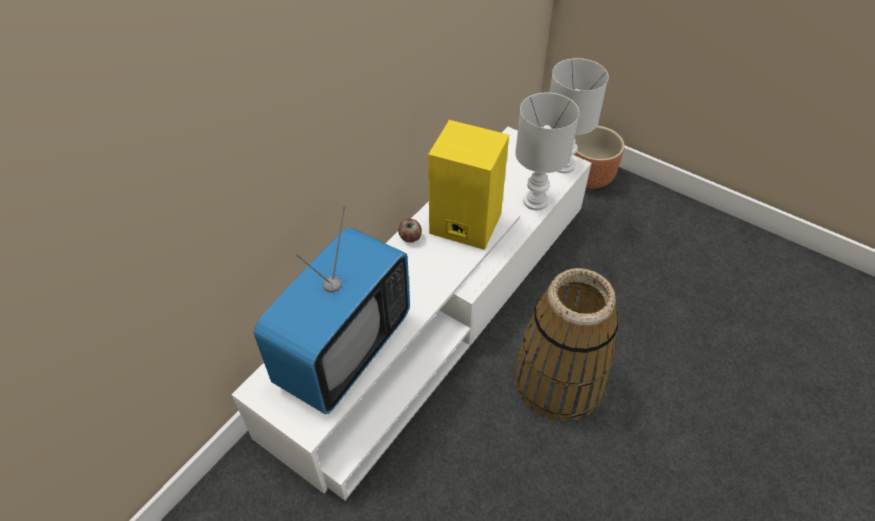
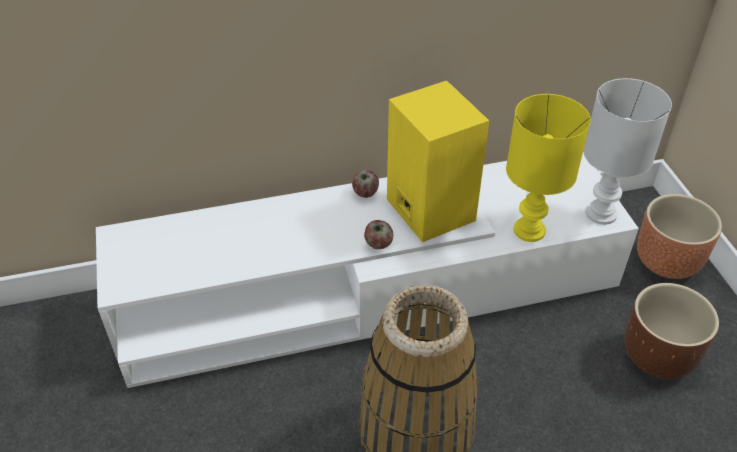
camera: 40 degrees right, 5 degrees down
(344, 350) = (208, 248): television -> none
(458, 269) = (378, 244): none -> apple
(536, 201) = (530, 231): white table lamp -> yellow table lamp
(637, 239) = (657, 355): none -> brown planter

